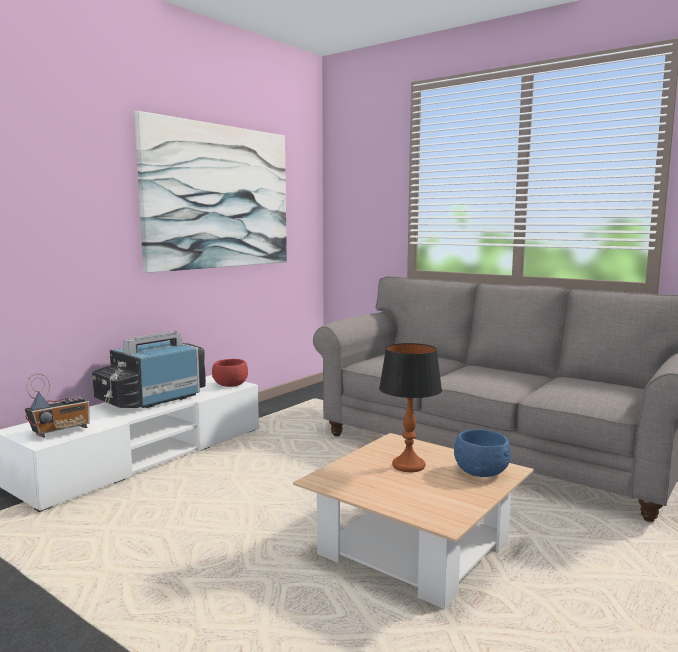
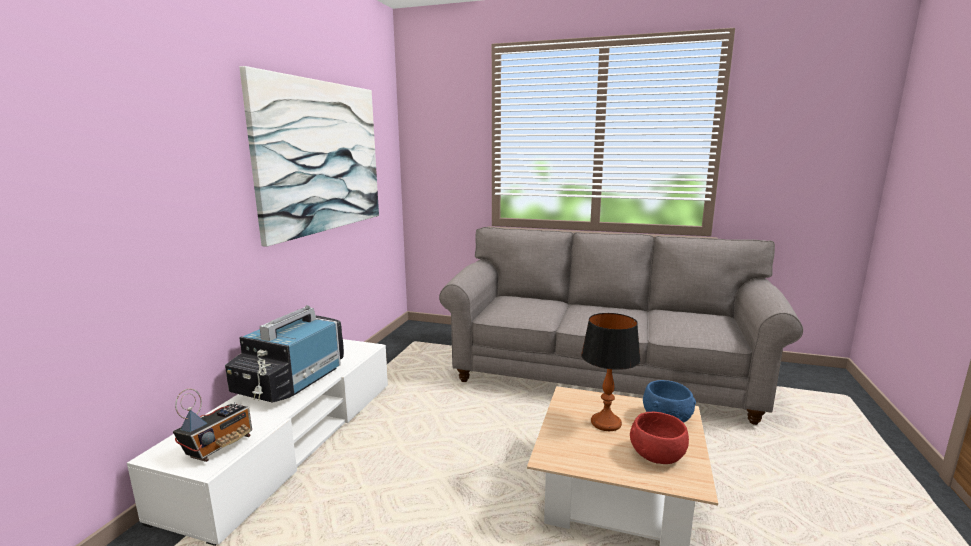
camera: 20 degrees left, 5 degrees up
(230, 385) = (358, 349): red bowl -> red bowl (657, 456)

